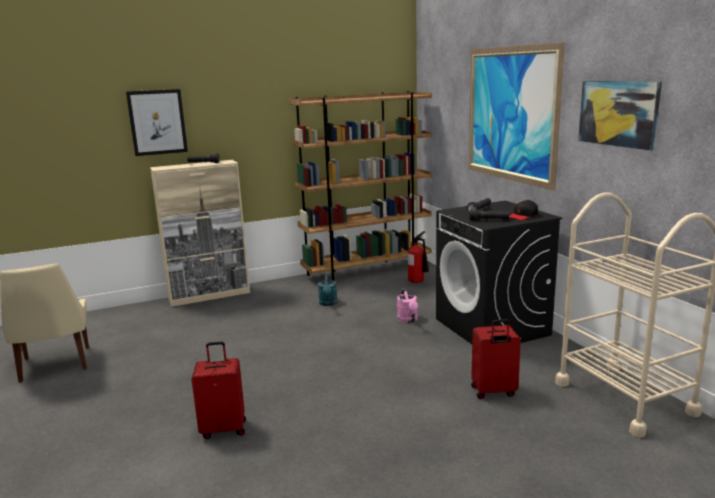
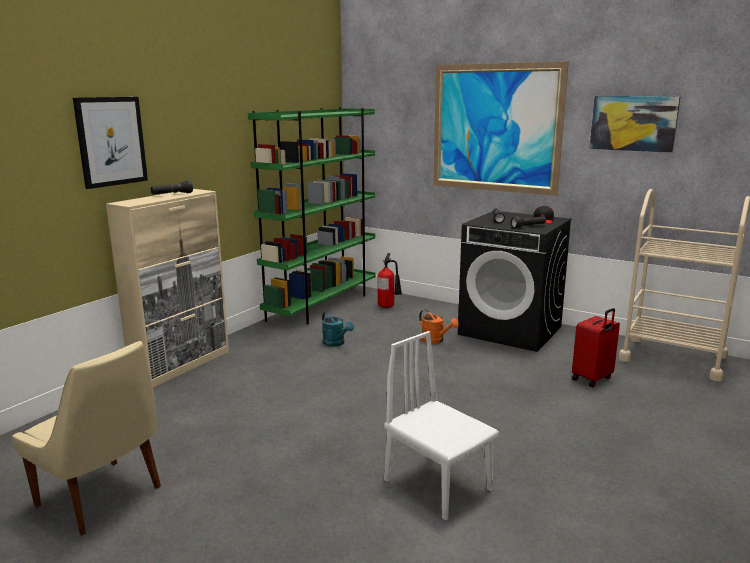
camera: 35 degrees left, 0 degrees up
(224, 428) = (437, 485): red suitcase -> white chair
(367, 270) = (322, 305): brown bookcase -> green bookcase
(408, 320) = (436, 340): pink watering can -> orange watering can

